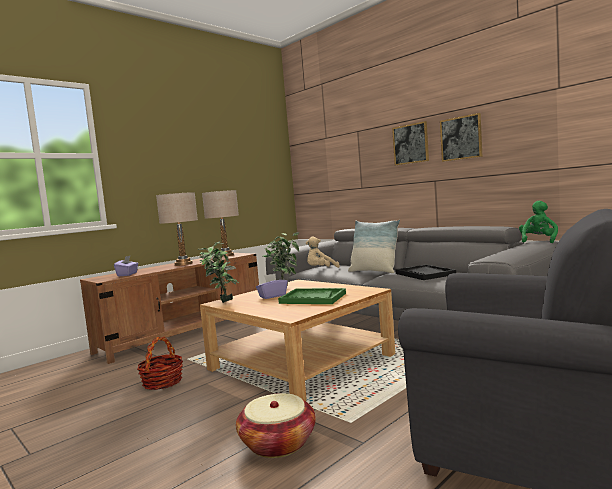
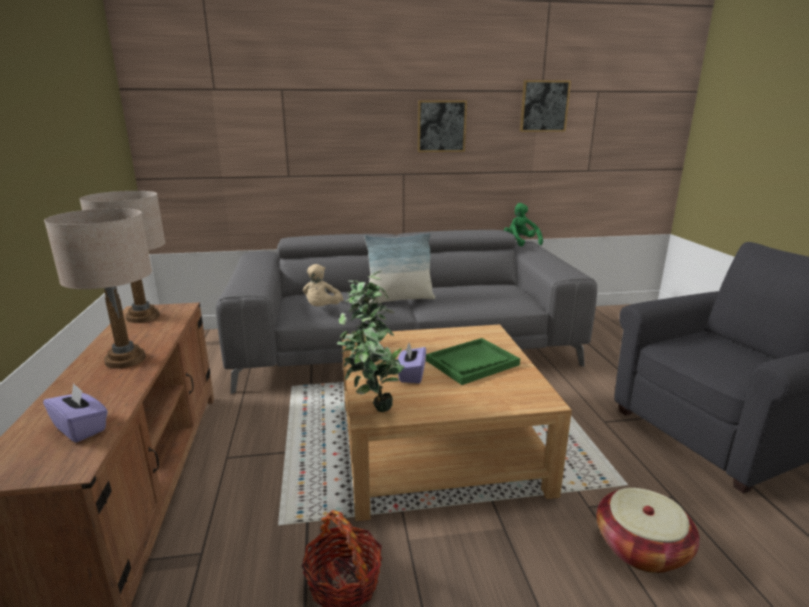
camera: 55 degrees left, 15 degrees up
(410, 144) = (374, 123): picture -> picture (544, 106)
(425, 274) = (471, 294): black tray -> none

